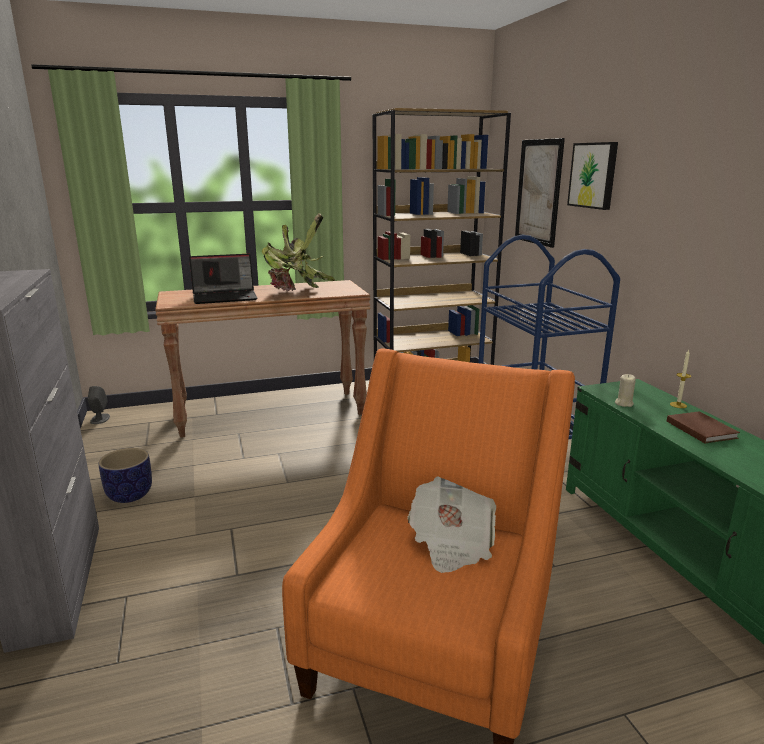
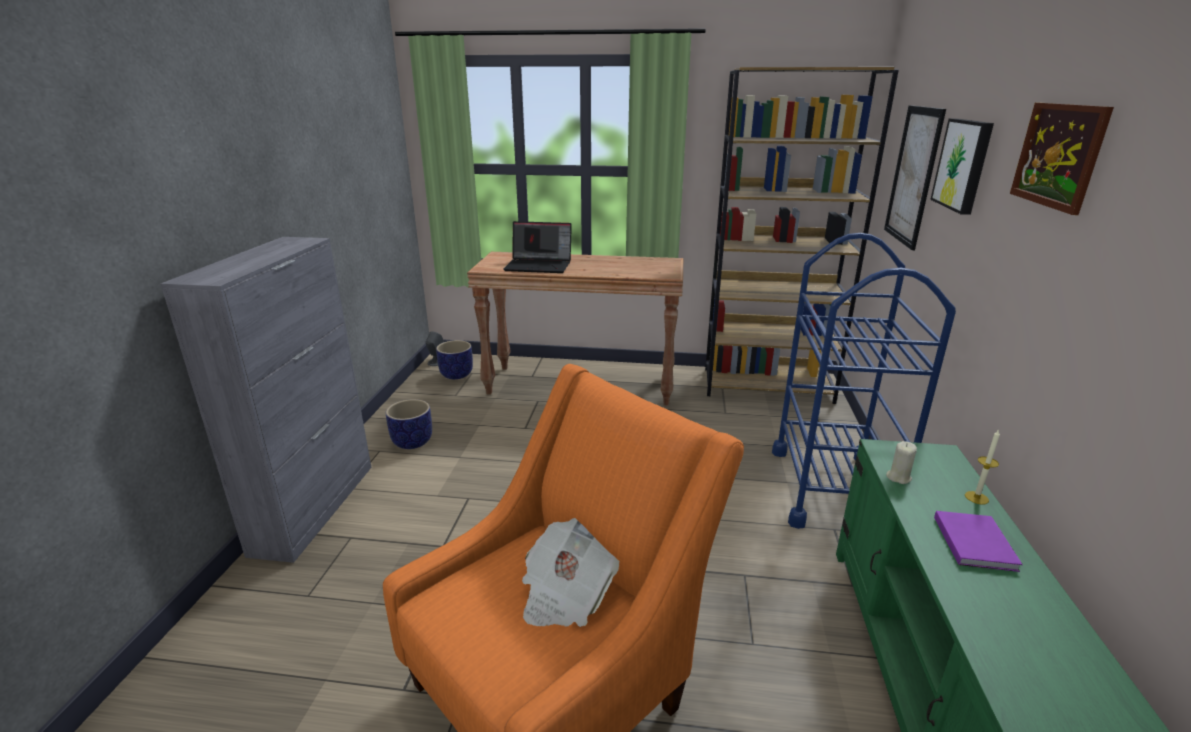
camera: 25 degrees right, 5 degrees up
(133, 426) = (457, 374): none -> planter
(296, 292) = (610, 268): potted plant -> none
(686, 155) = (1058, 155): none -> picture
(700, 429) = (974, 542): brown book -> purple book

